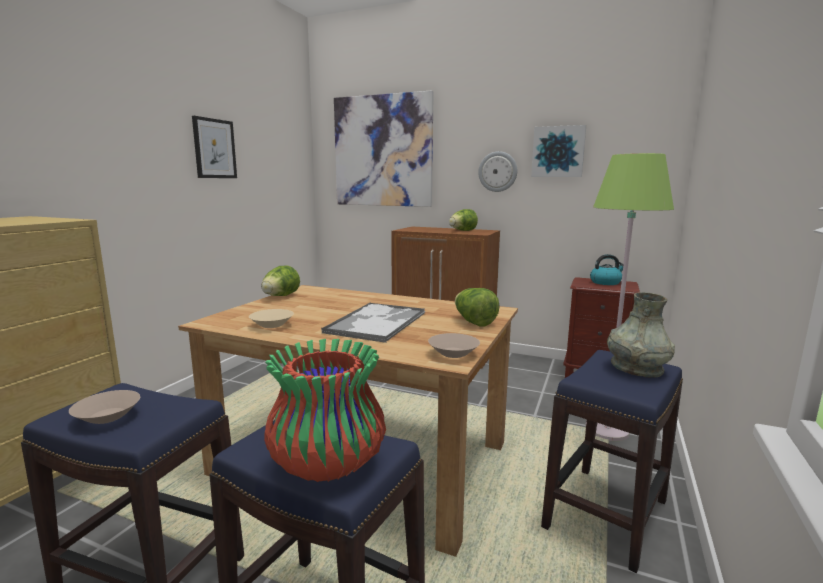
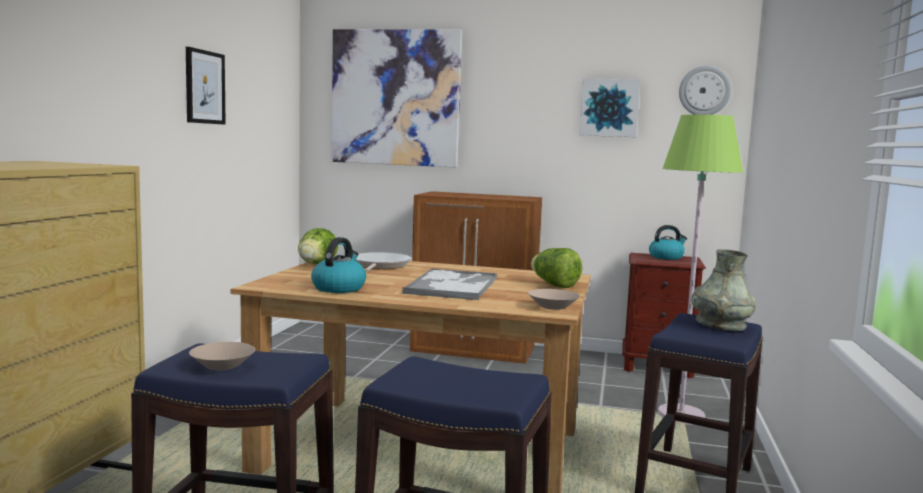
camera: 10 degrees left, 5 degrees down
(271, 325) = (339, 288): beige bowl -> kettle
(327, 463) = (477, 387): vase -> none
(333, 298) = (379, 266): none -> frying pan
(462, 231) = (500, 196): lettuce -> none
(497, 171) = (539, 128): wall clock -> wall clock (704, 91)

